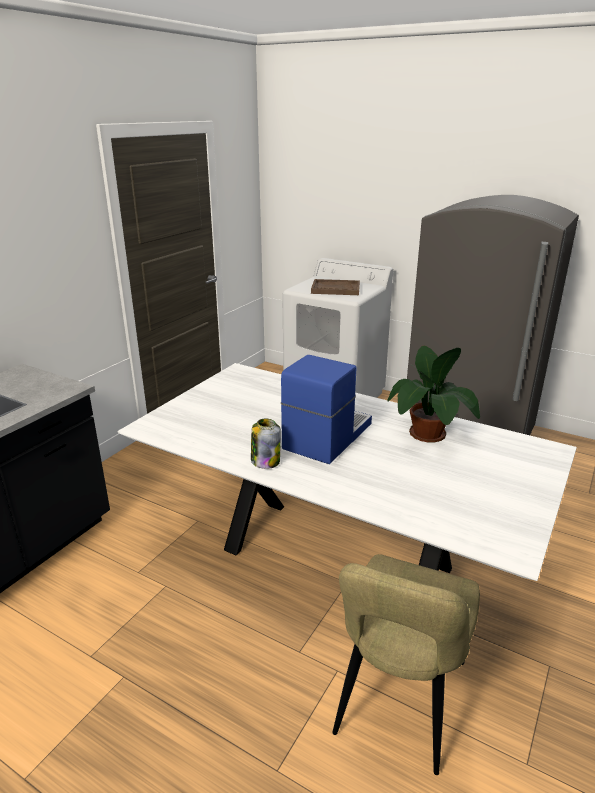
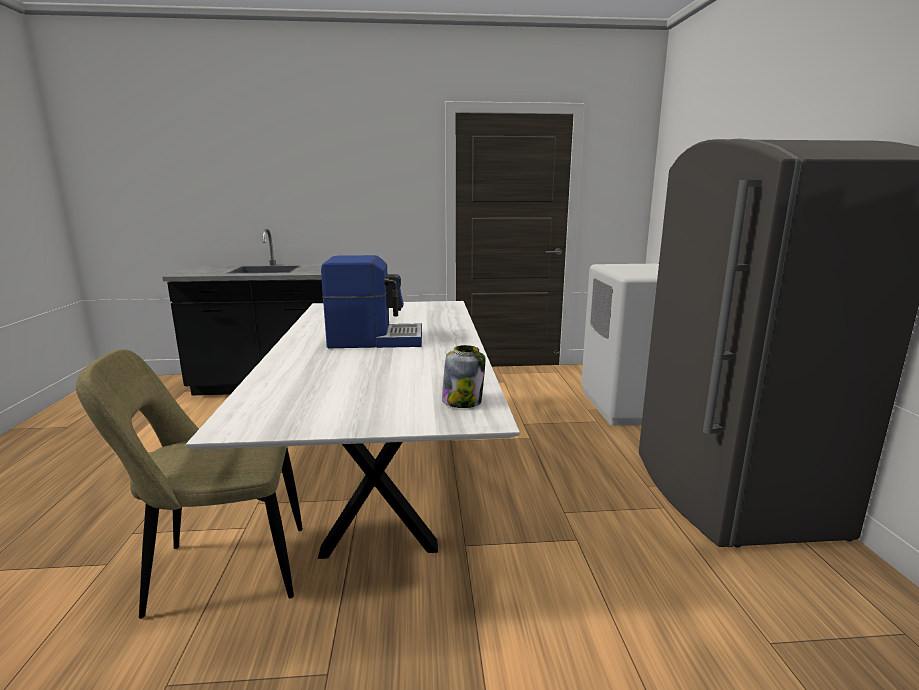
camera: 55 degrees right, 10 degrees down
(265, 461) = (311, 334): jar -> jar (462, 401)
(335, 289) = (638, 270): brown tray -> none
(427, 435) = (431, 366): potted plant -> none

